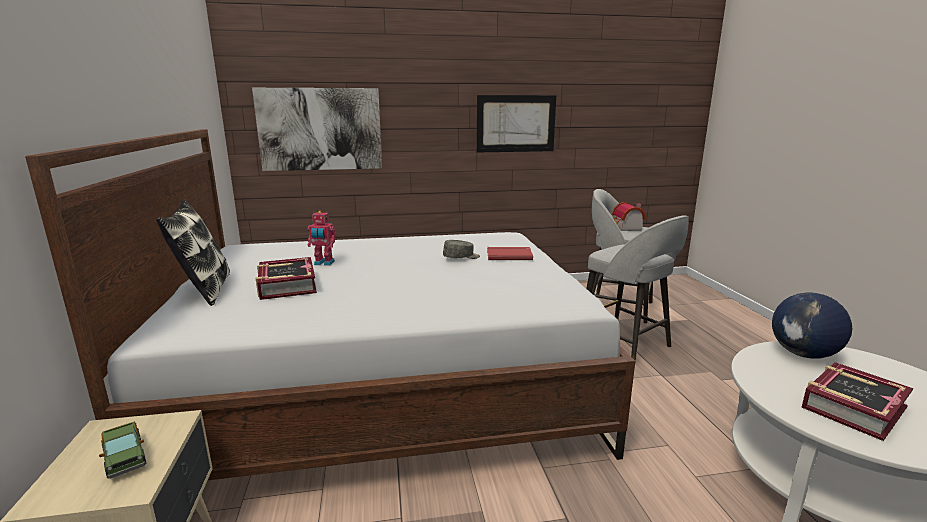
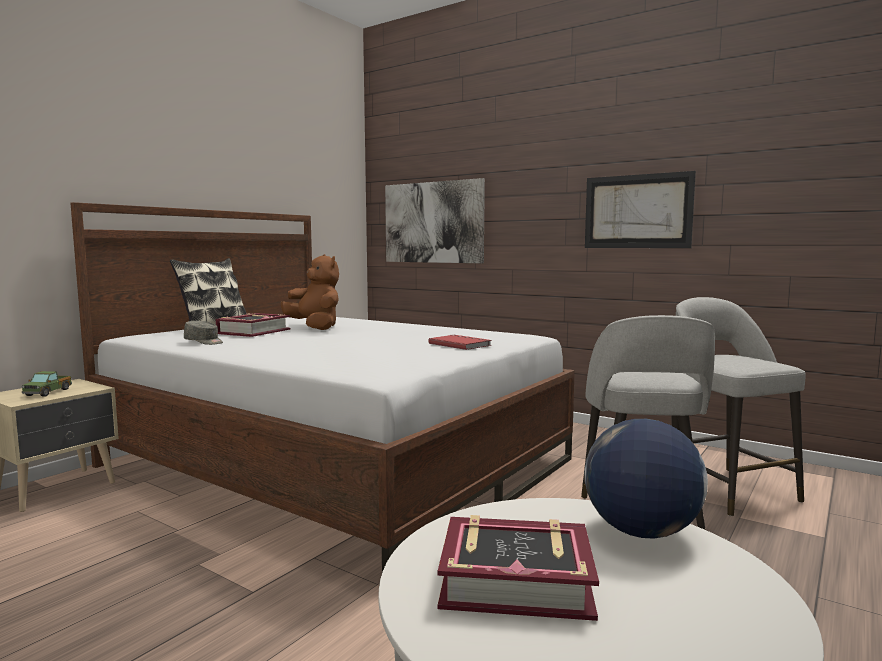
camera: 45 degrees right, 10 degrees down
(323, 263) = (315, 327): toy robot -> brown plush toy
(461, 257) = (416, 339): grey cap -> grey cap (204, 342)
(625, 228) = (735, 359): toy house -> none

